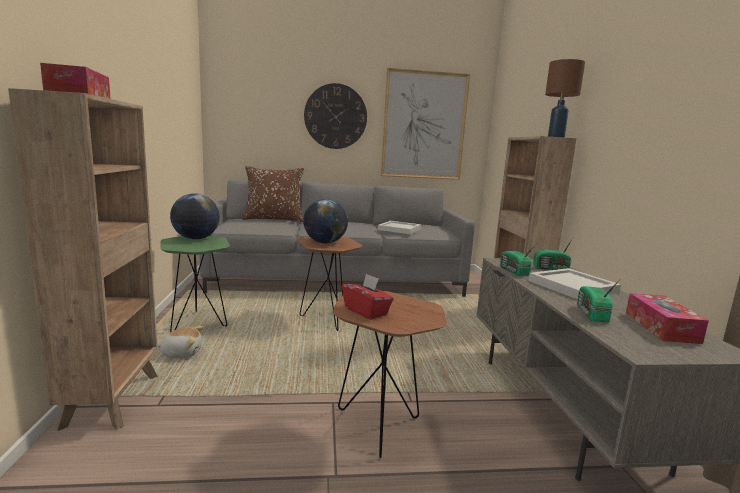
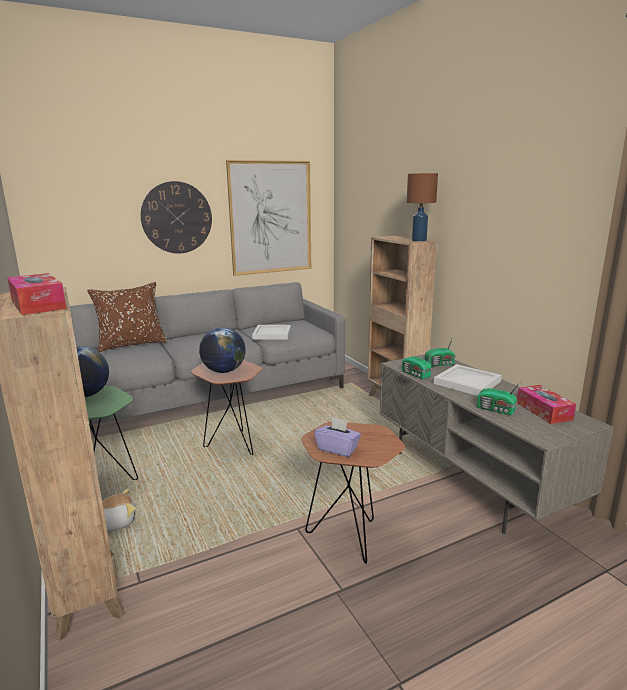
camera: 20 degrees left, 5 degrees up
(366, 311) = (337, 449): red tissue box -> purple tissue box
(591, 314) = (496, 410): radio -> radio turned 45 degrees counterclockwise

